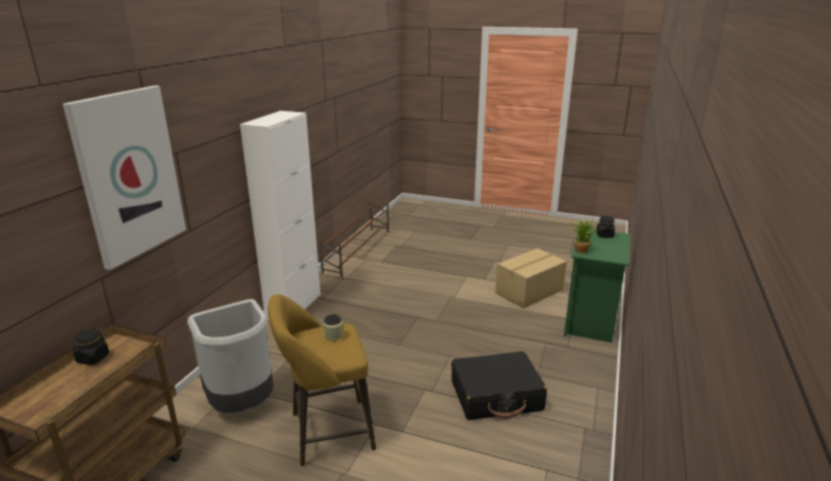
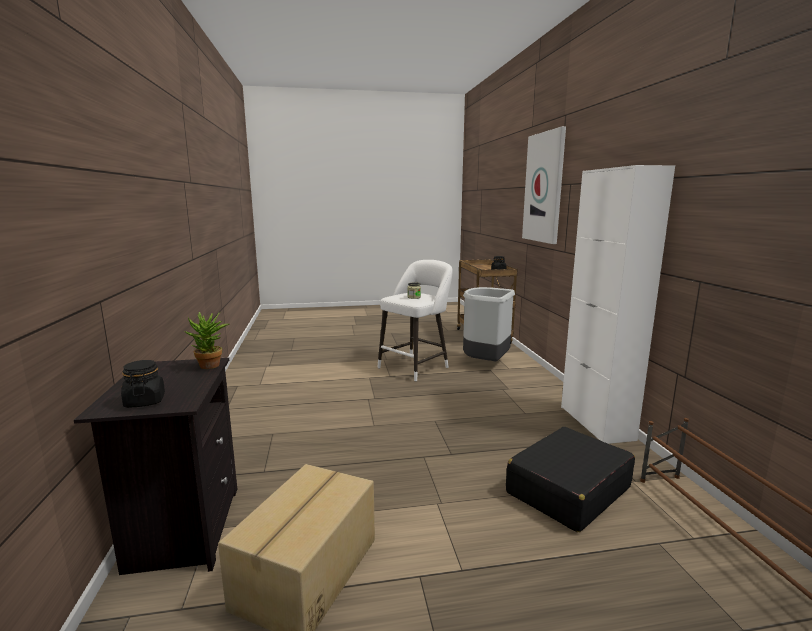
camera: 150 degrees right, 10 degrees down
(326, 433) = (416, 367): yellow stool -> white stool
(496, 396) = (309, 409): black suitcase -> black suitcase (567, 490)
(590, 323) = (183, 529): green nightstand -> black nightstand

